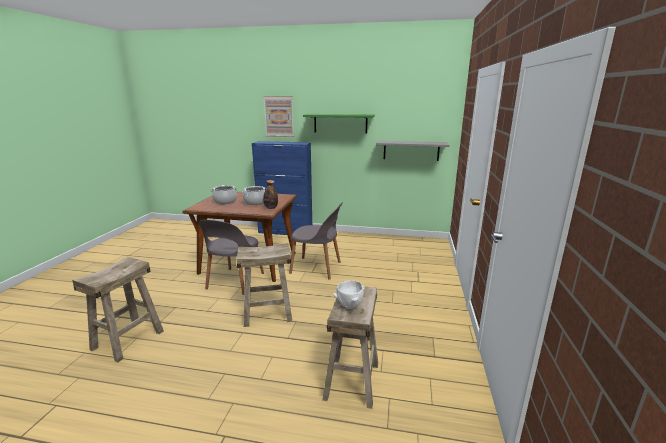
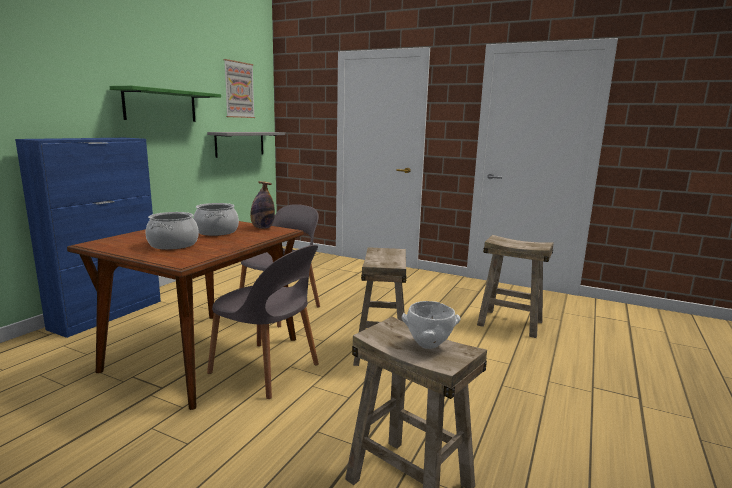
camera: 75 degrees left, 5 degrees down
(279, 116) = (53, 87): picture -> picture (239, 90)
(349, 306) = (523, 244): white bowl -> white bowl (427, 345)

